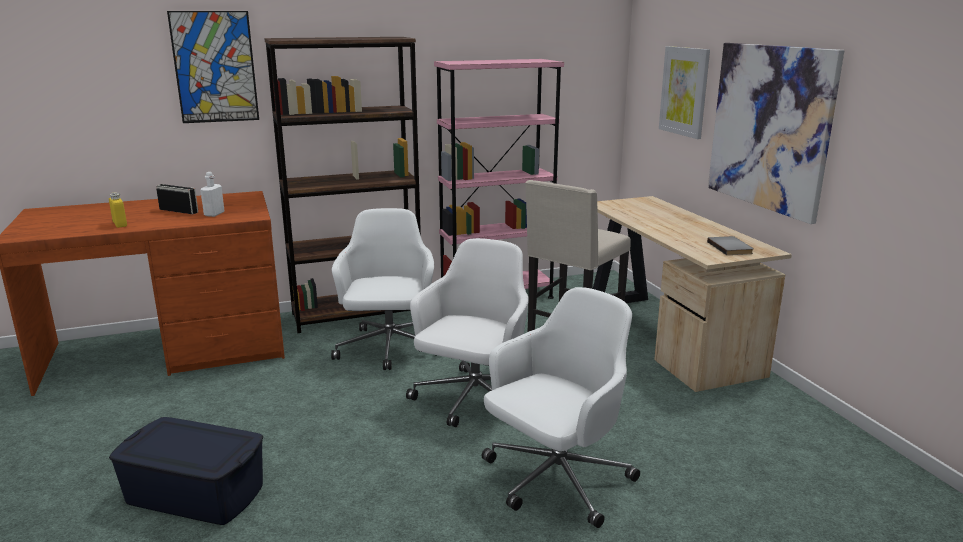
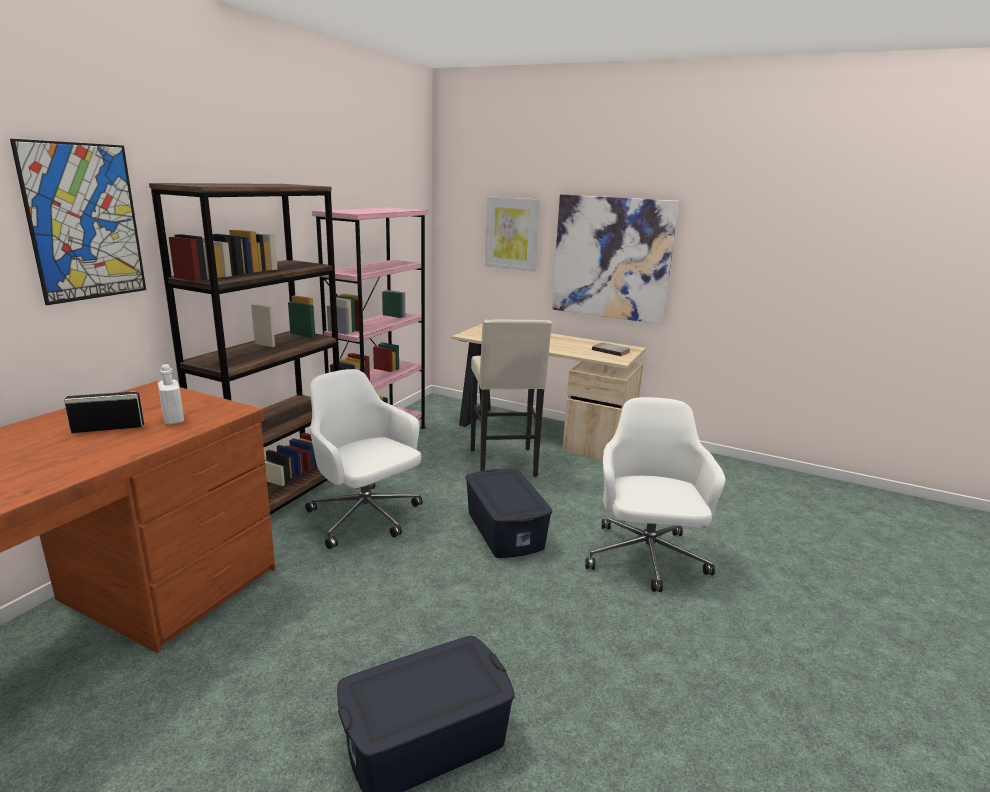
camera: 45 degrees left, 0 degrees up
(120, 224) = (62, 466): yellow bottle -> none
(473, 400) = (505, 529): white office chair -> blue storage box

